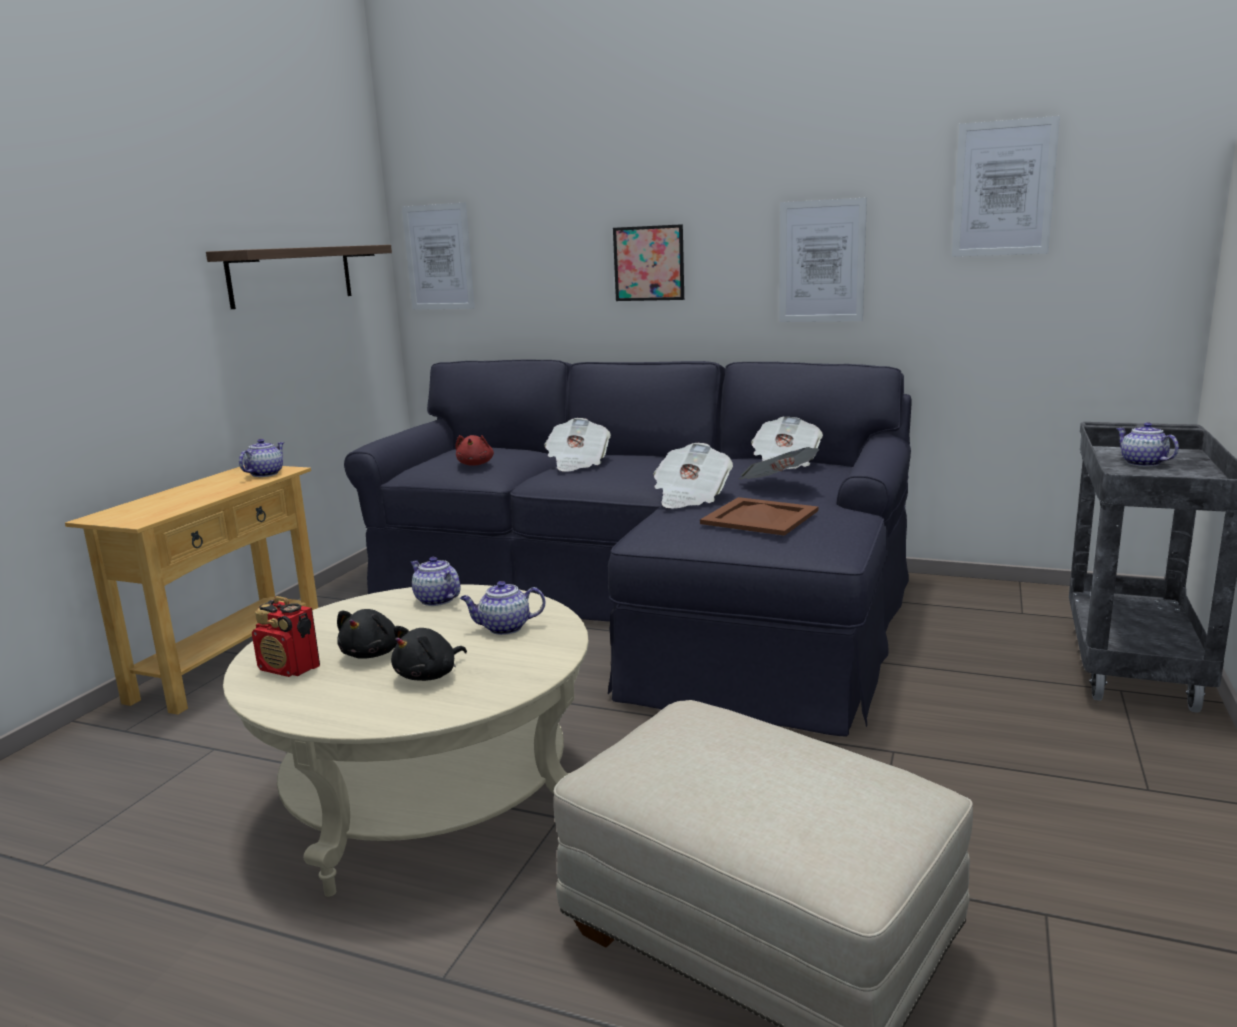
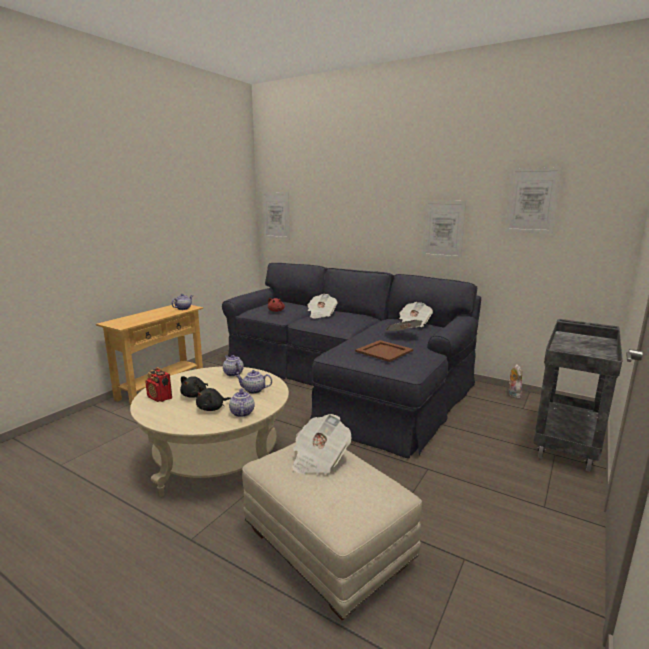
camera: 10 degrees right, 0 degrees up
(291, 275) = (207, 222): shelf -> none
(649, 263) = (365, 224): picture -> none
(690, 498) = (359, 337): newspaper -> newspaper (319, 459)
(991, 590) = (513, 394): none -> plush toy
(1141, 463) = (579, 344): teapot -> teapot (242, 413)

